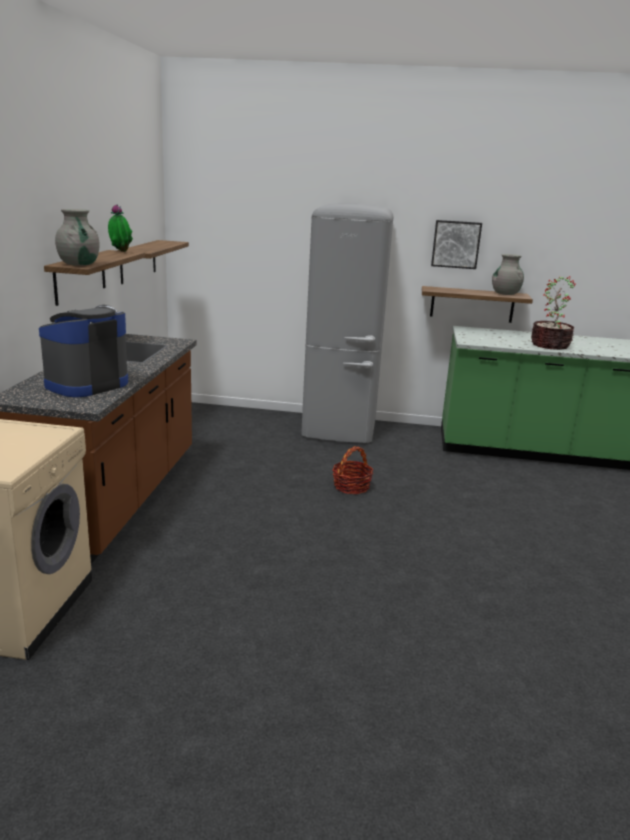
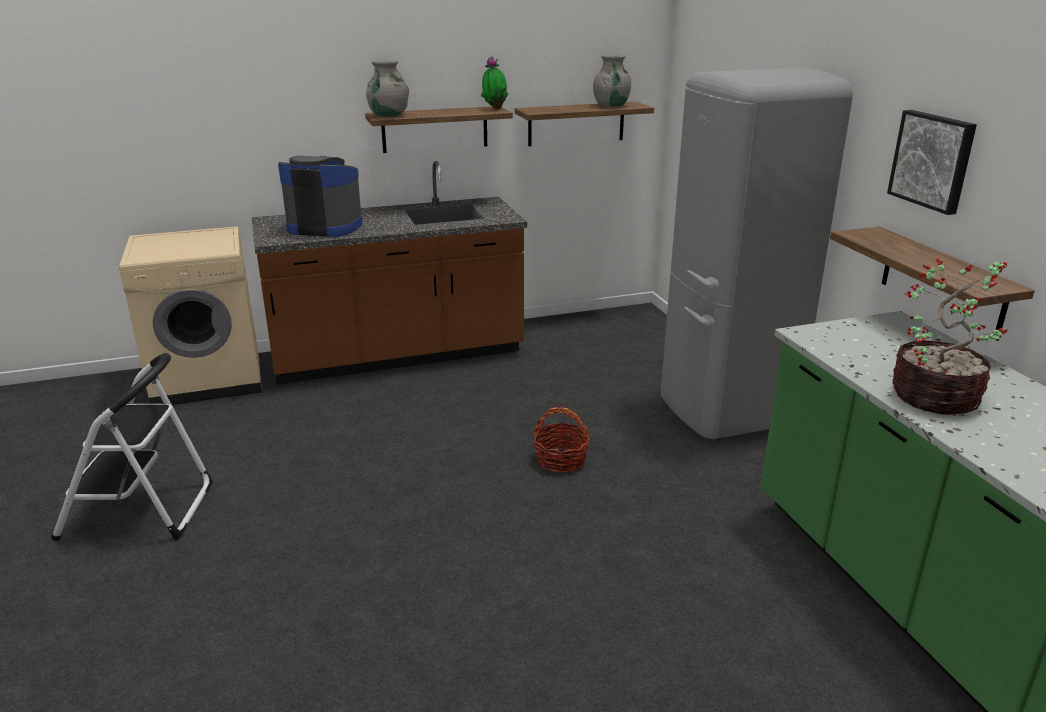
camera: 65 degrees right, 5 degrees up
(263, 689) = (141, 510): none -> step ladder
(505, 294) = (970, 276): grey vase -> grey vase (611, 106)

